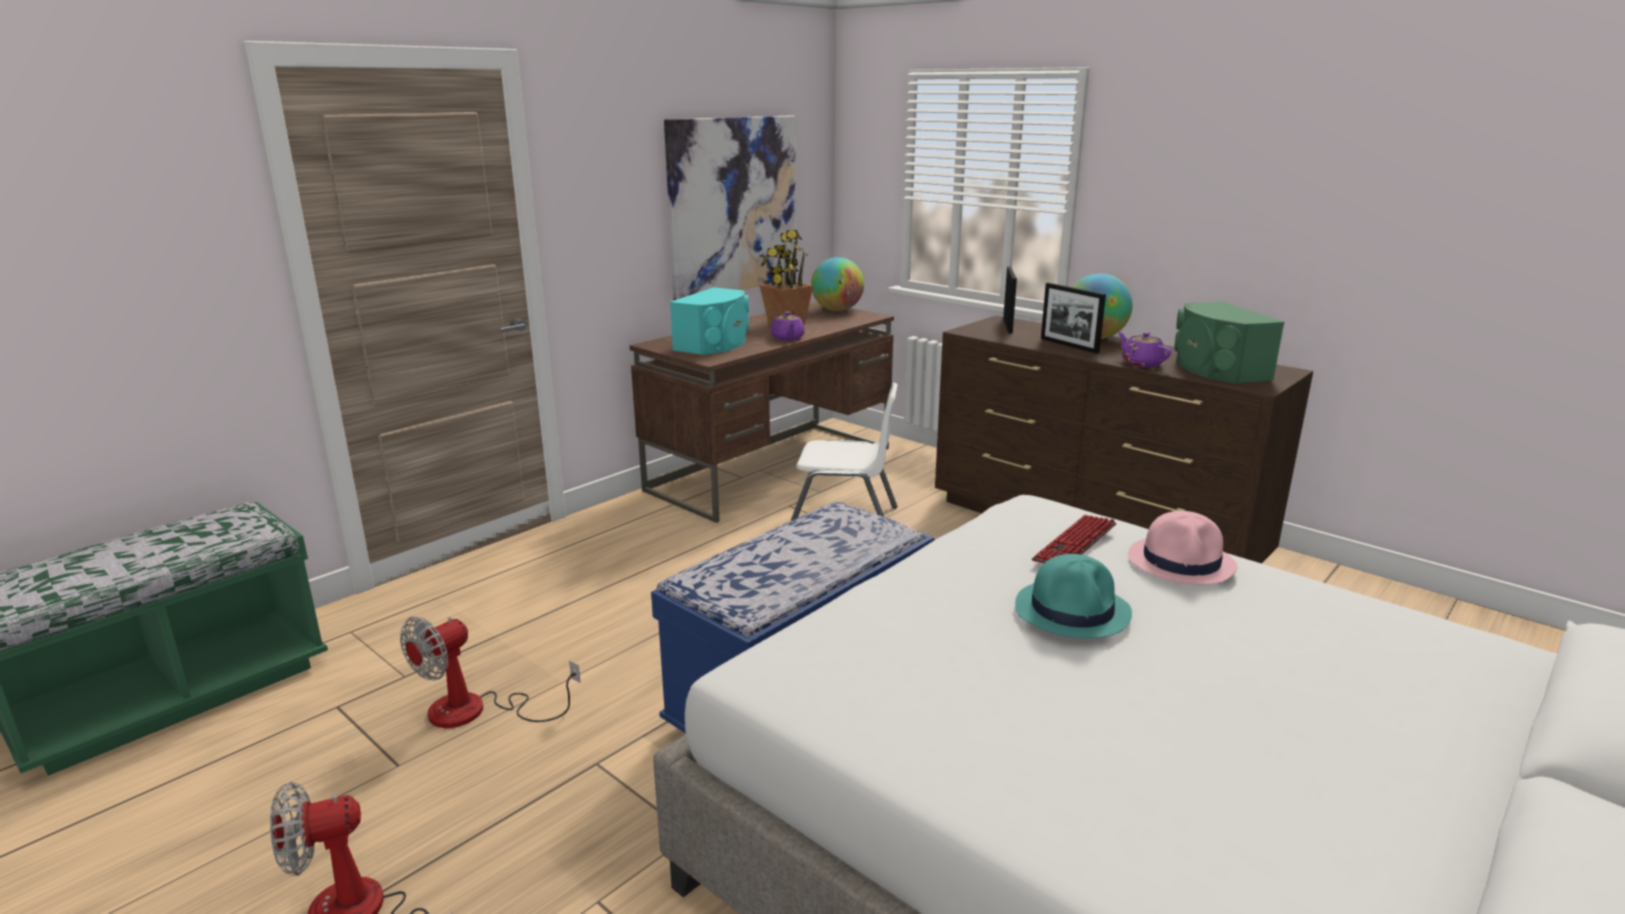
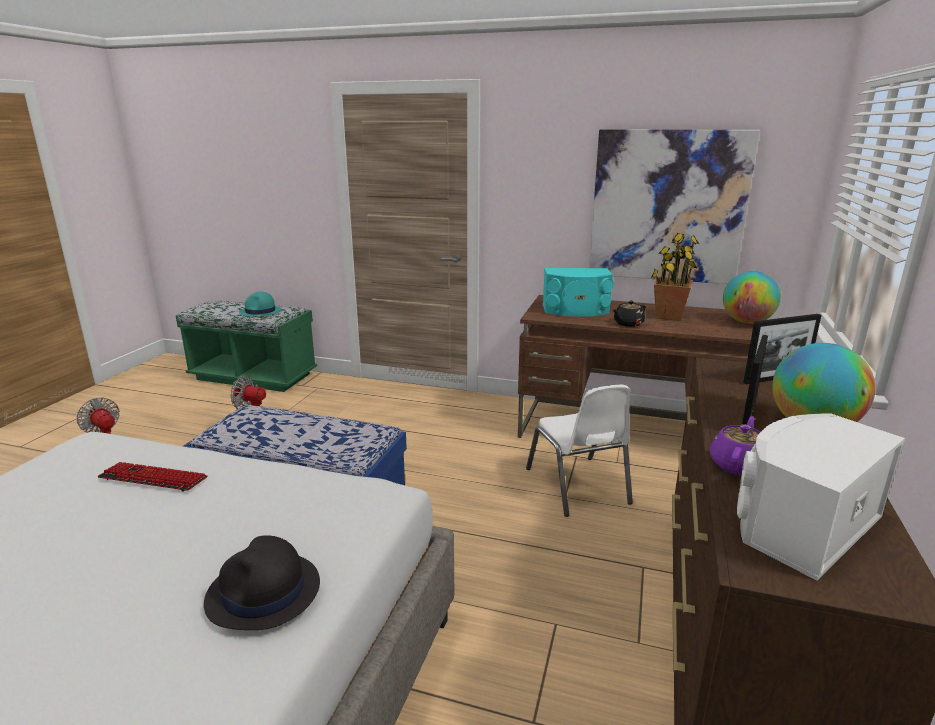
camera: 65 degrees right, 0 degrees up
(787, 338) = (628, 324): purple teapot -> black teapot
(1073, 610) = (154, 537): turquoise hat -> turquoise hat (260, 312)
(1075, 543) = (286, 522): keyboard -> keyboard (153, 478)
(1182, 562) = (263, 593): pink hat -> black hat
(1216, 369) = (801, 523): green speaker -> white speaker

